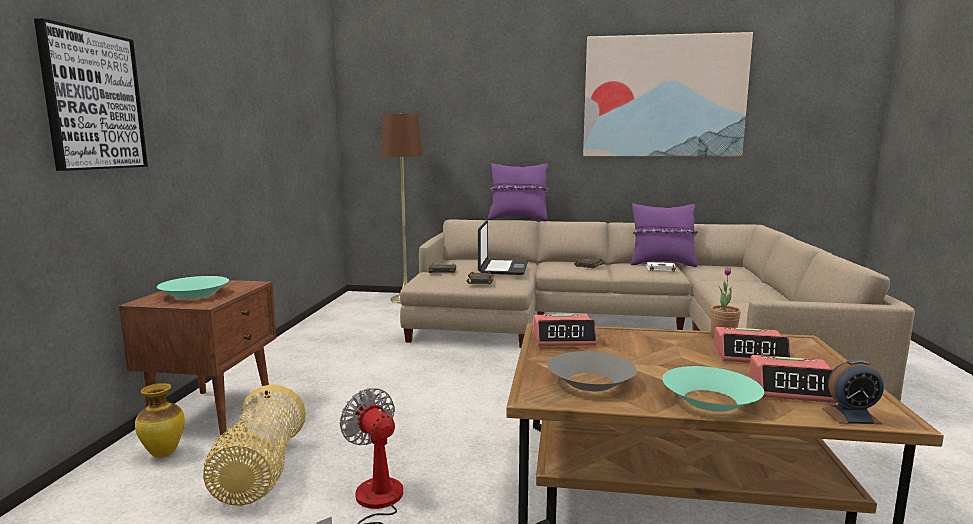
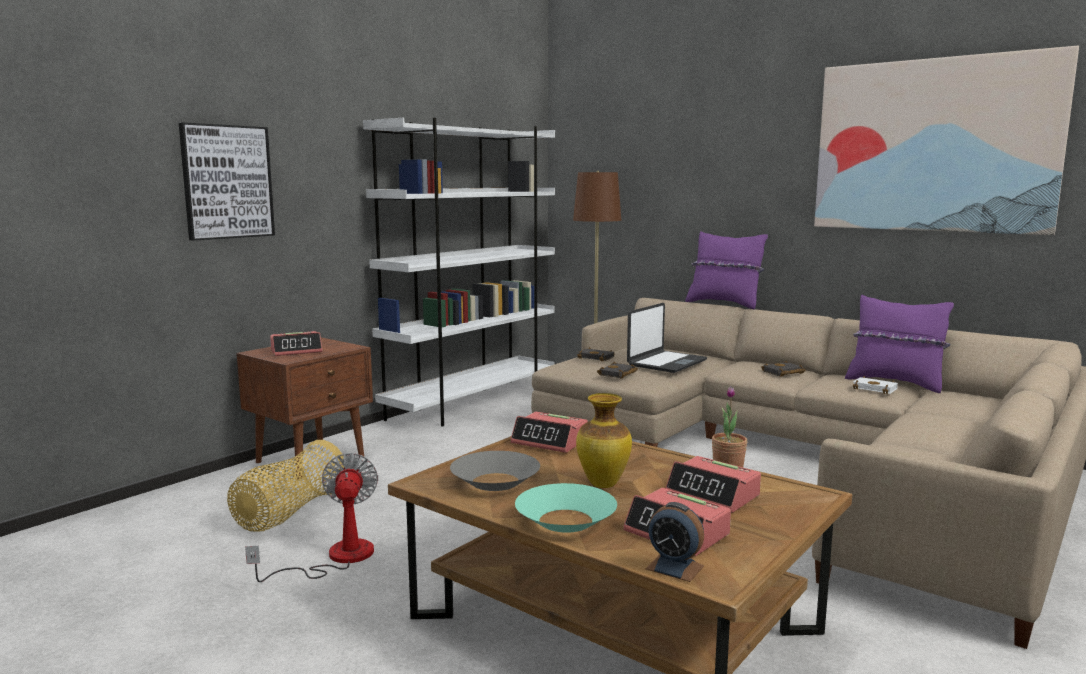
camera: 30 degrees right, 0 degrees up
(163, 454) = (246, 483): vase -> vase (602, 484)
(195, 294) = (296, 351): turquoise bowl -> alarm clock
(317, 329) = (472, 404): none -> white bookcase

